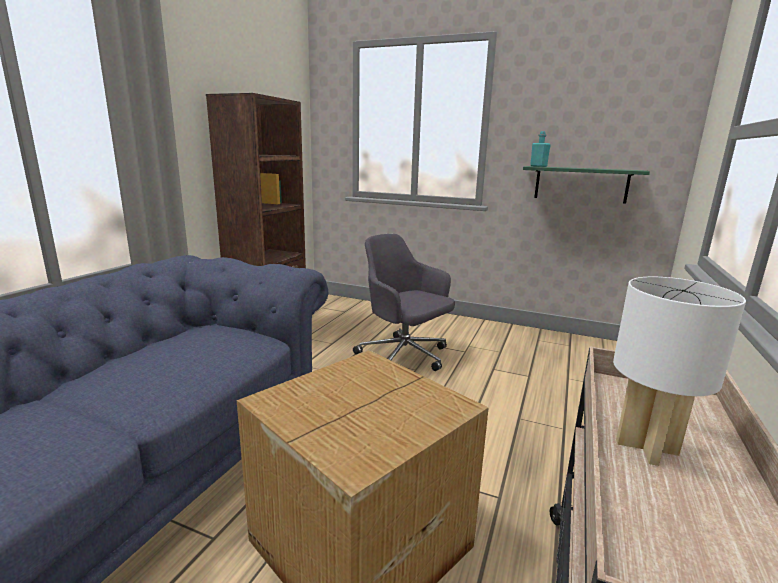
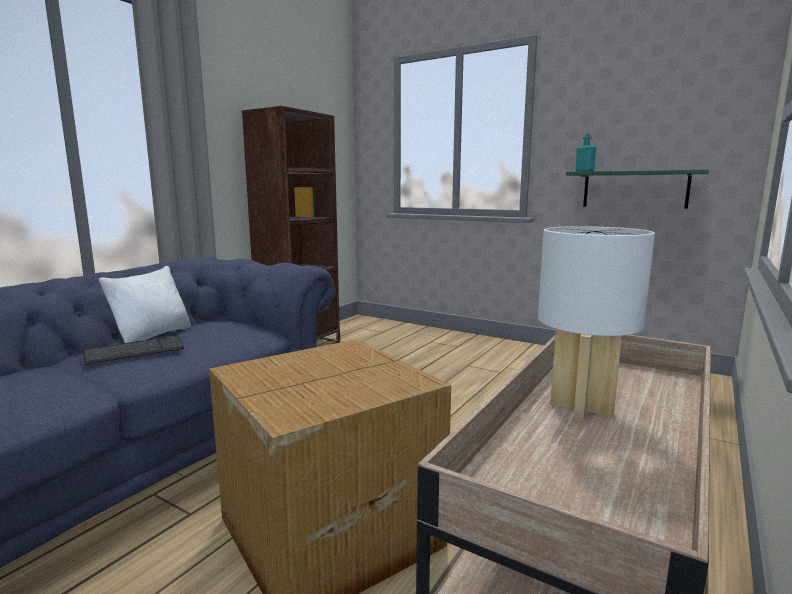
camera: 10 degrees right, 5 degrees down
(138, 377) = (135, 352): none -> keyboard
(147, 351) = (153, 335): none -> white pillow
(404, 357) = (431, 374): grey office chair -> none

